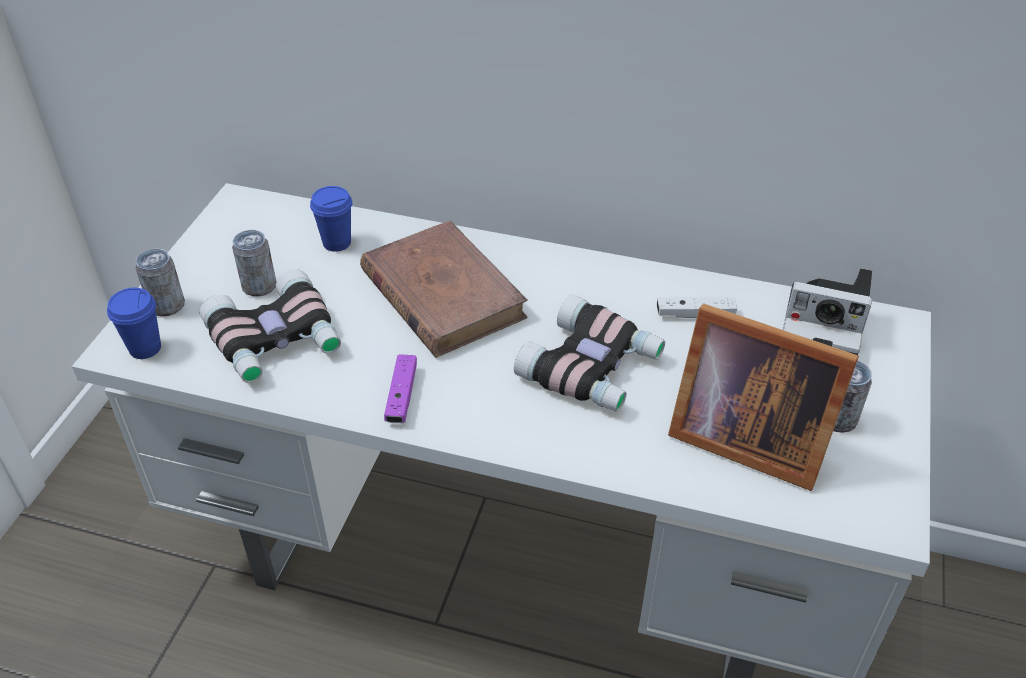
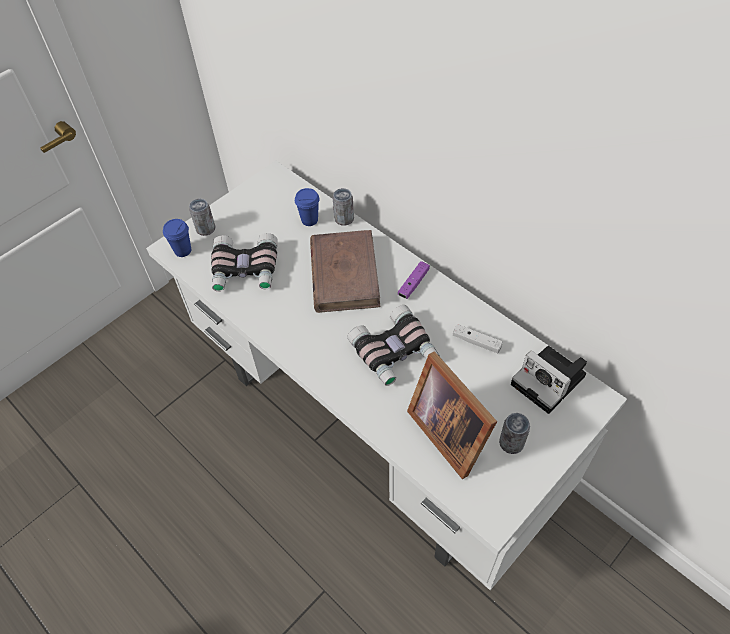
camera: 30 degrees right, 10 degrees up
(259, 286) = (255, 234): can -> can (344, 219)
(401, 396) = (286, 328): purple game controller -> purple game controller (413, 284)

